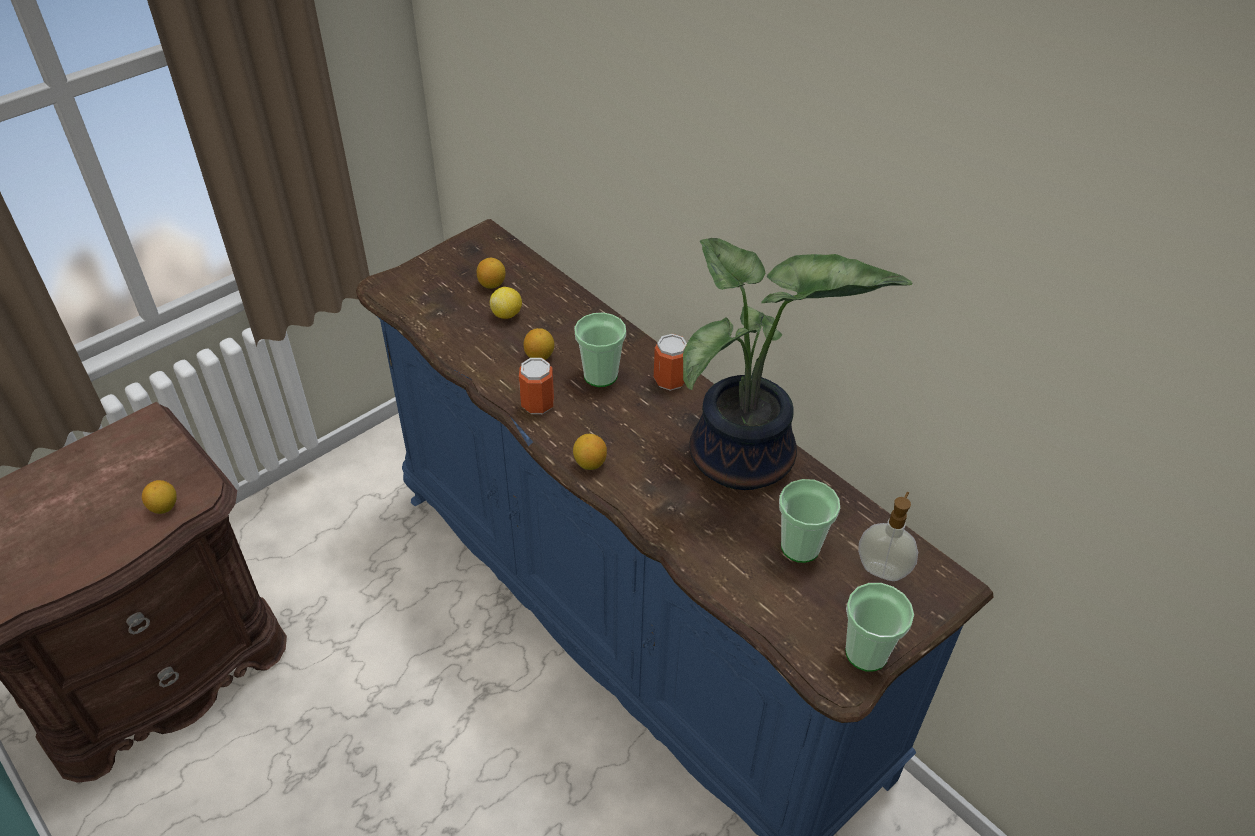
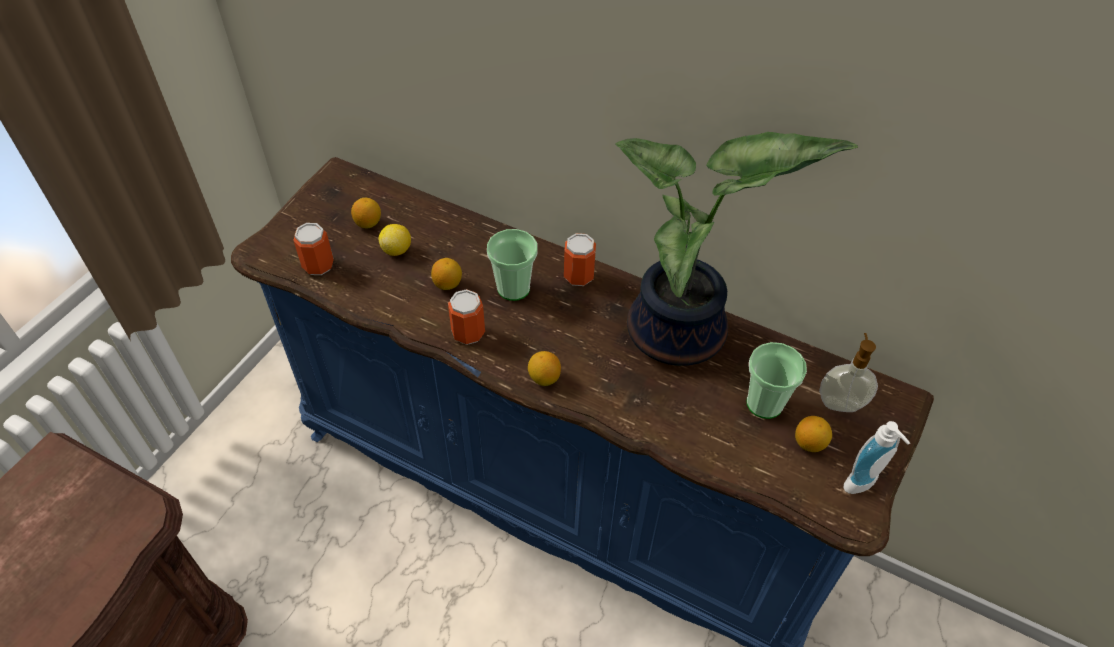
camera: 20 degrees left, 5 degrees up
(164, 507) = (111, 543): lemon -> lemon (809, 443)
(429, 310) = (318, 265): none -> can
(866, 653) = (864, 485): cup -> soap dispenser

